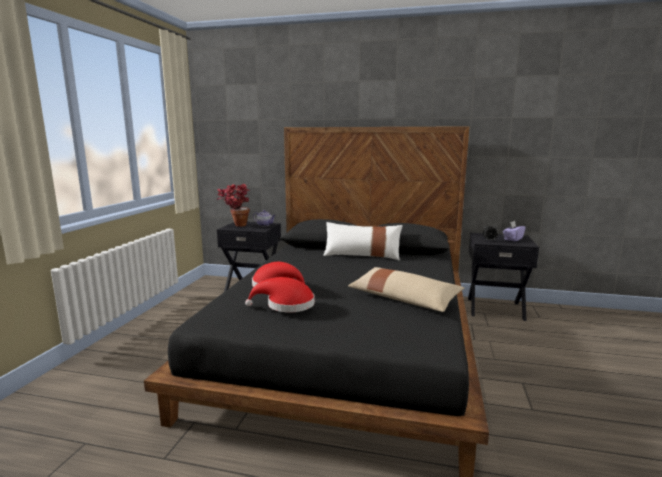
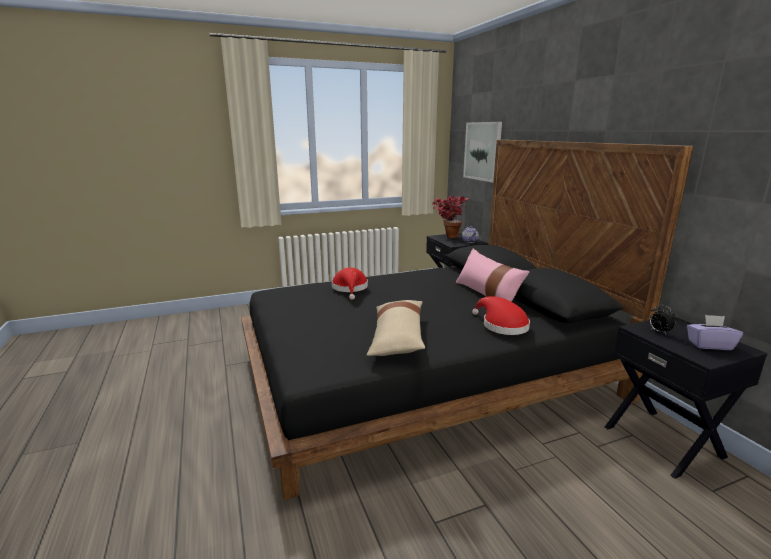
camera: 55 degrees right, 5 degrees up
(254, 139) = (483, 151): none -> picture
(286, 305) = (317, 302): red hat -> red hat (502, 325)
(362, 255) = (487, 294): white pillow -> pink pillow

